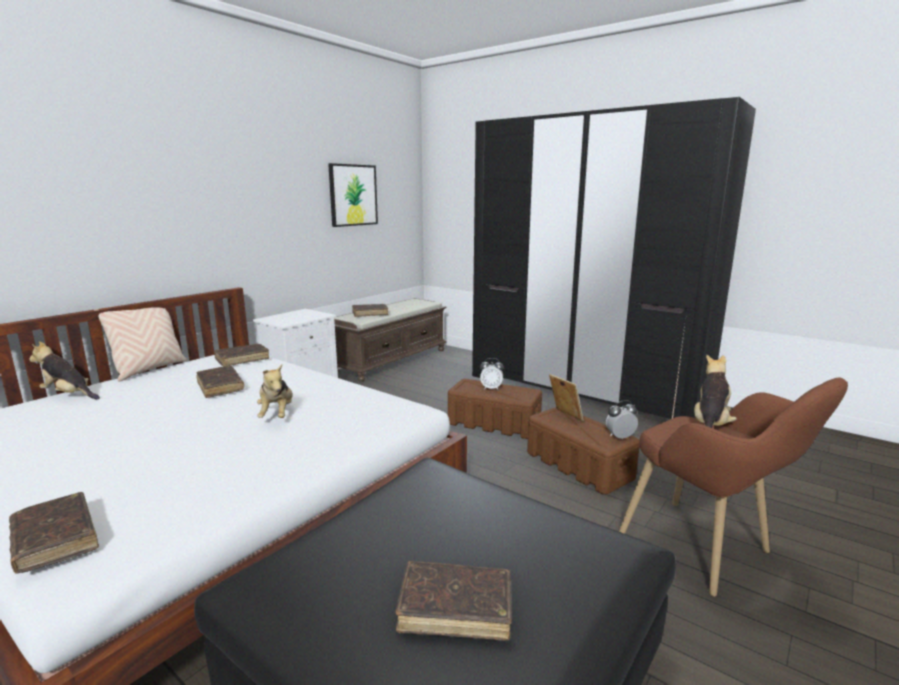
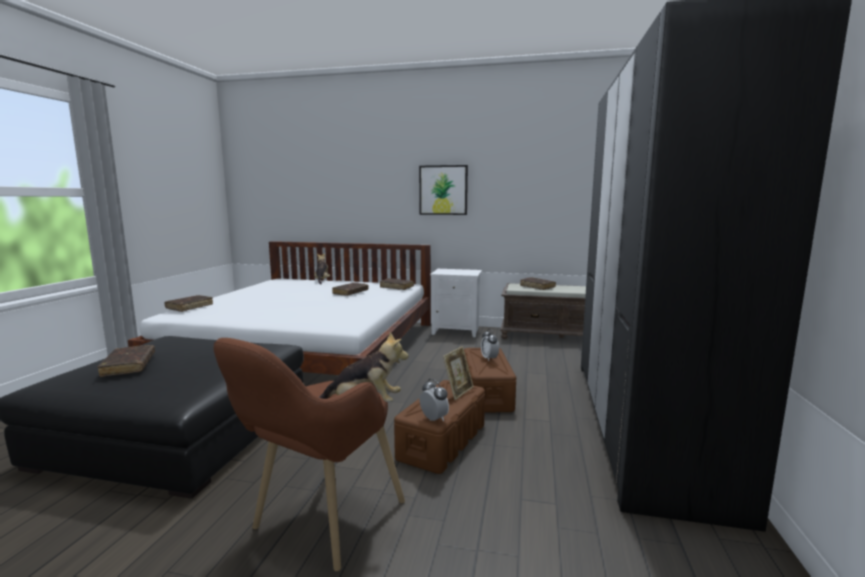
camera: 65 degrees right, 5 degrees down
(149, 369) = (365, 281): beige pillow -> none
(277, 414) = (320, 306): plush toy -> none
(353, 195) = (547, 184): picture -> picture (443, 190)

